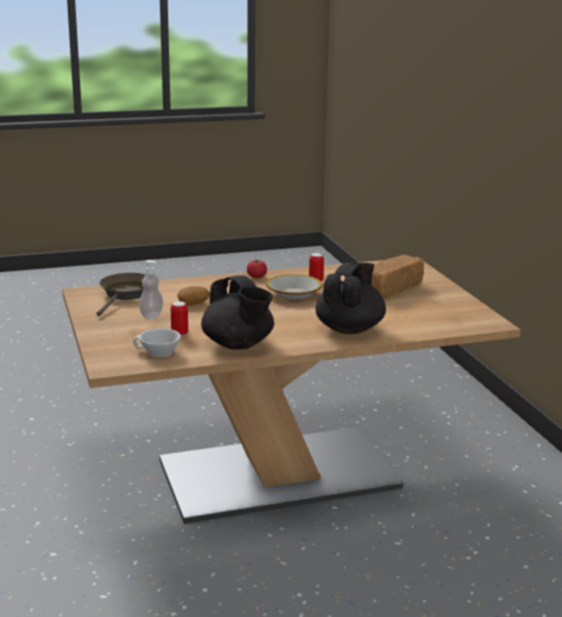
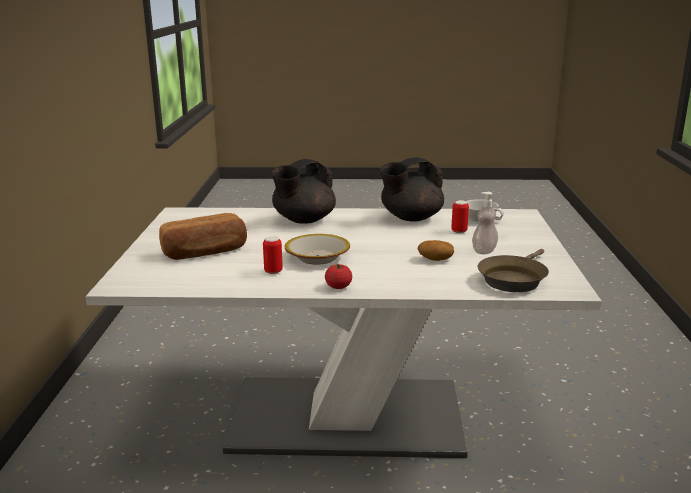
camera: 160 degrees left, 0 degrees up
(238, 345) = (410, 218): black teapot -> black teapot turned 105 degrees counterclockwise
(278, 474) = (346, 417): brown dining table -> white dining table

